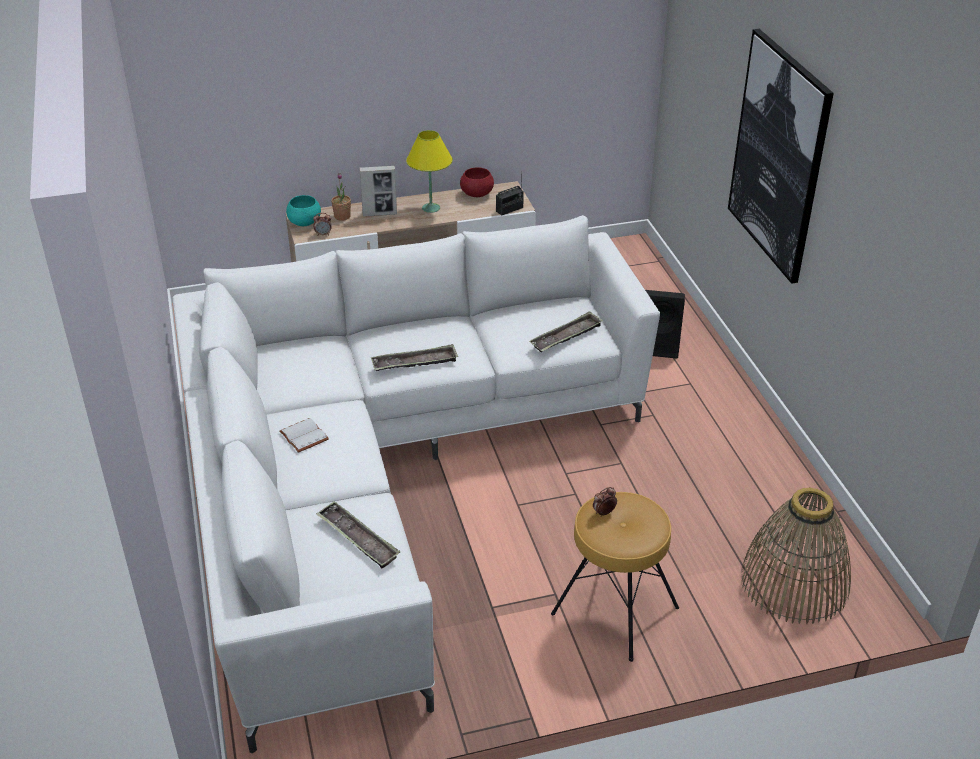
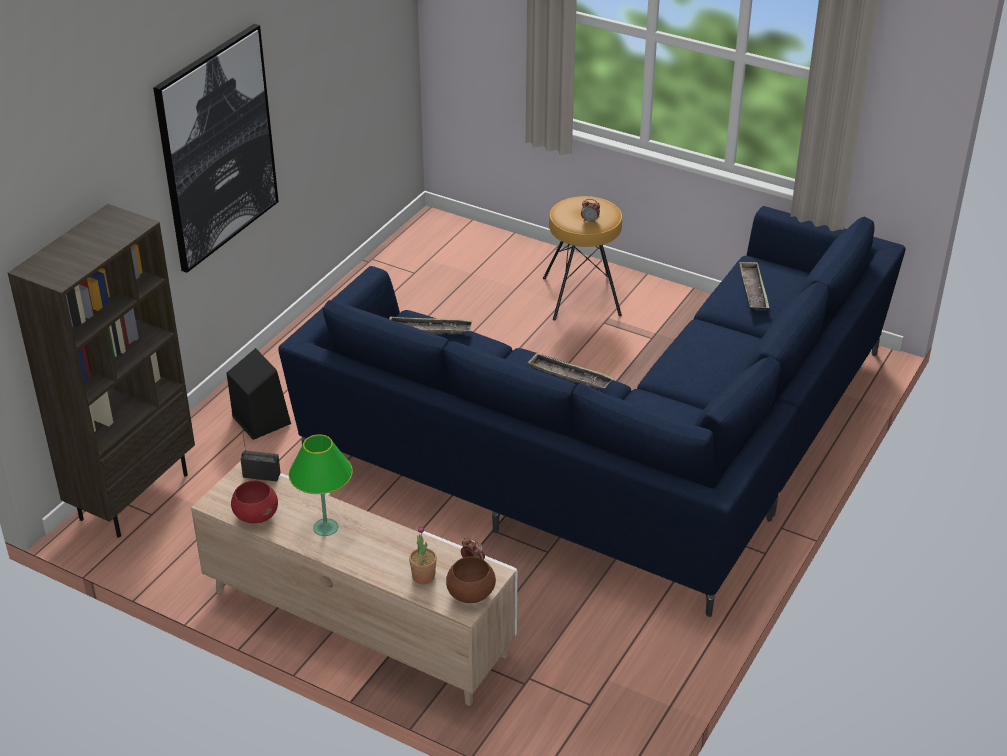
camera: 135 degrees left, 0 degrees up
(302, 436) = (721, 369): white book -> none
(304, 222) = (471, 594): turquoise bowl -> brown bowl
(380, 214) = (383, 554): picture frame -> none
(380, 479) = (627, 454): white sofa -> blue sofa
(430, 208) = (326, 528): yellow table lamp -> green table lamp
(642, 269) = (133, 495): none -> brown bookcase
(794, 583) = (460, 251): basket -> none

